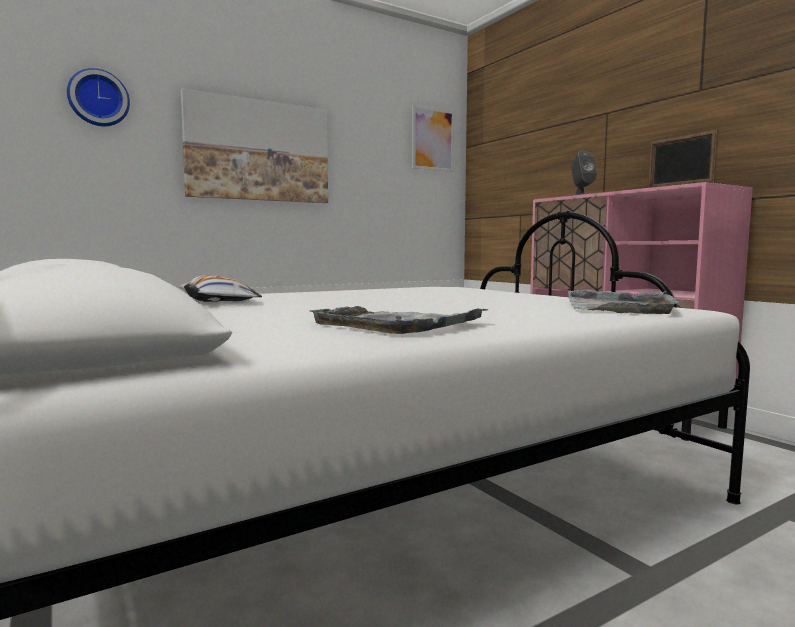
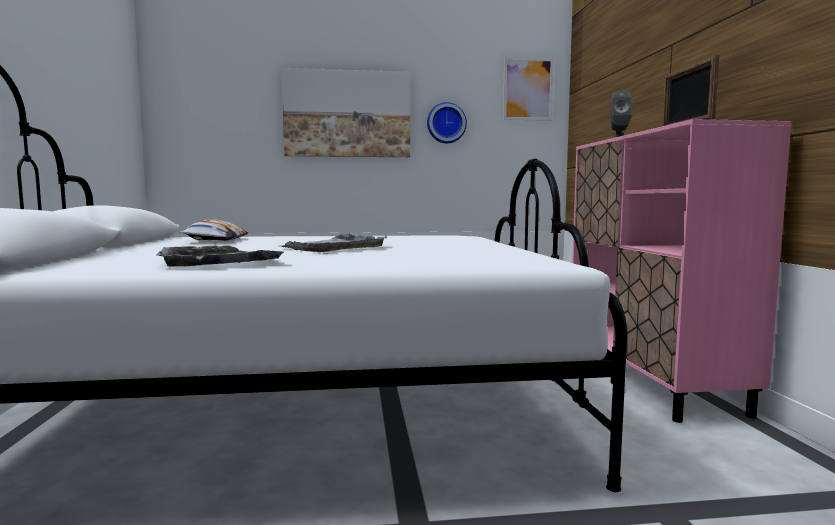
camera: 25 degrees right, 0 degrees up
(98, 98) = (221, 83): wall clock -> wall clock (446, 123)
(620, 307) = (494, 259): grey tray -> grey tray (334, 247)

